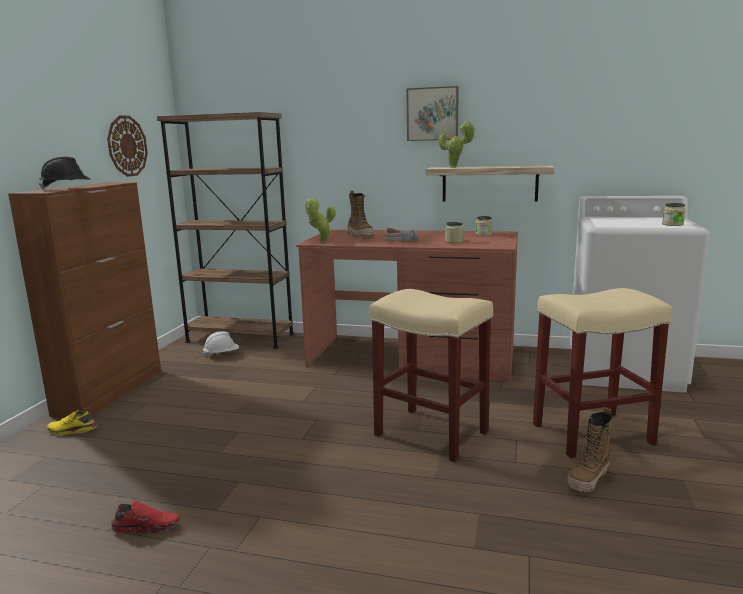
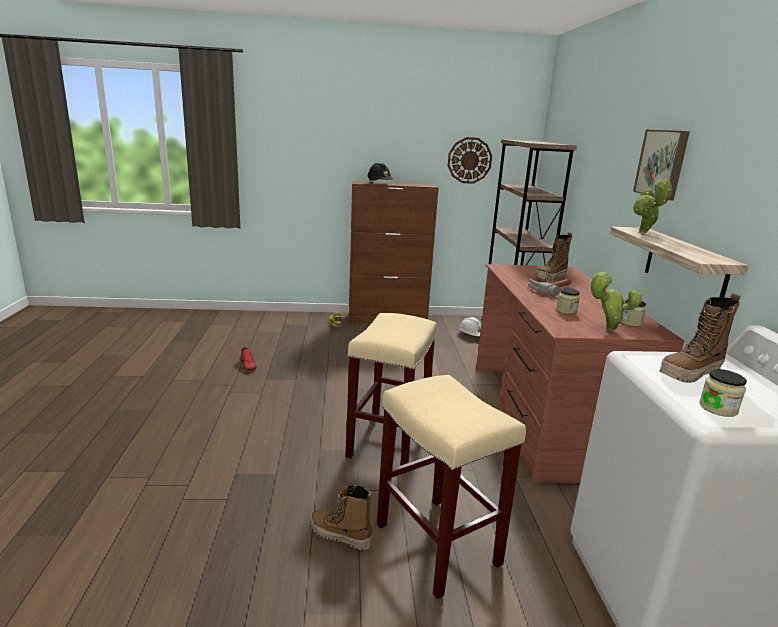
camera: 70 degrees right, 5 degrees up
(321, 242) = (502, 269): potted plant -> potted plant (607, 329)
(625, 222) = (690, 374): none -> boot

